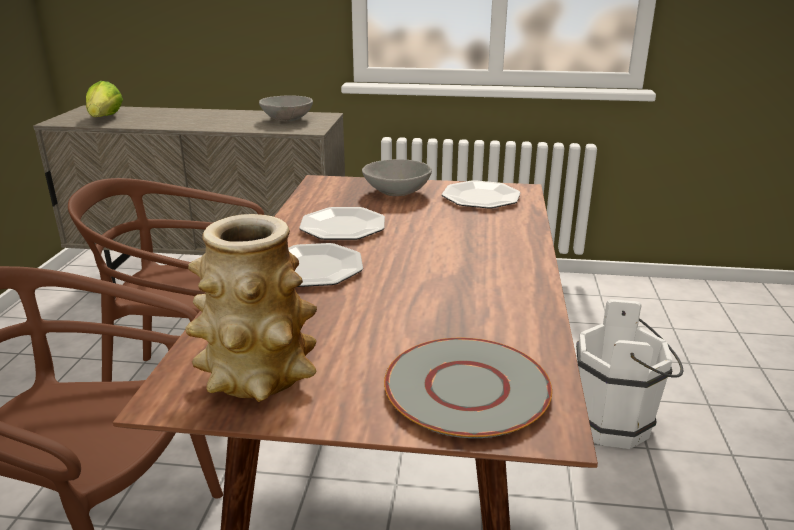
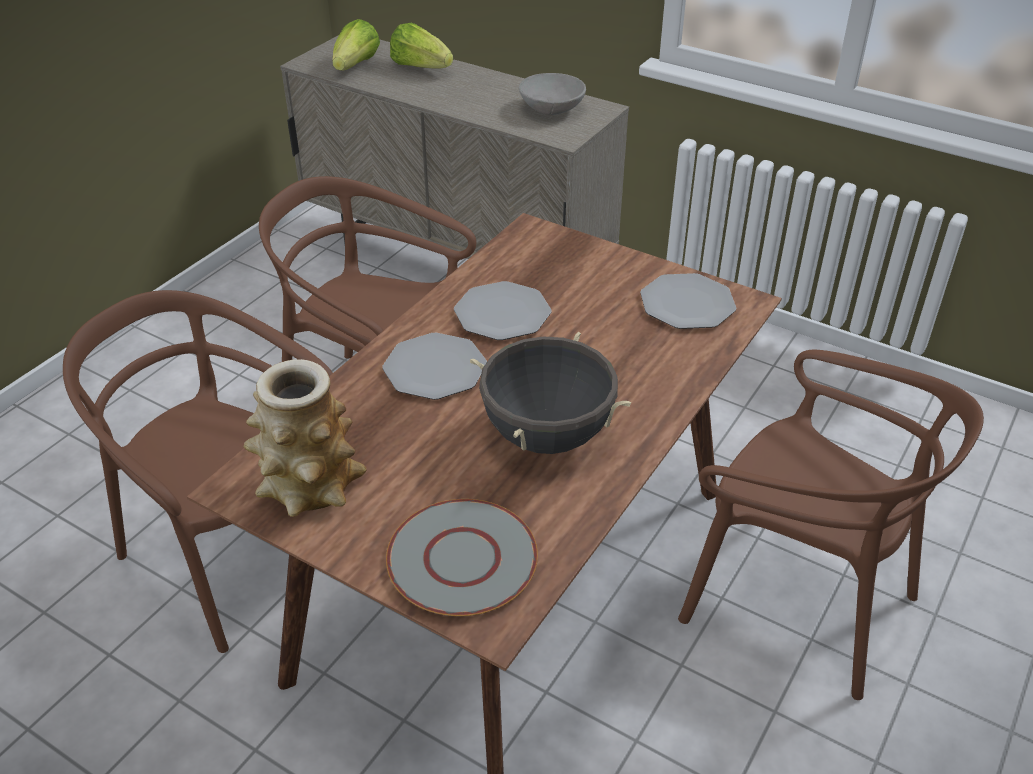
camera: 25 degrees right, 15 degrees up
(162, 113) = (420, 67): none -> lettuce
(397, 192) = (599, 270): grey bowl -> none
(454, 286) = (547, 435): none -> black cooking pot
(618, 425) = (798, 601): white bucket -> brown chair

